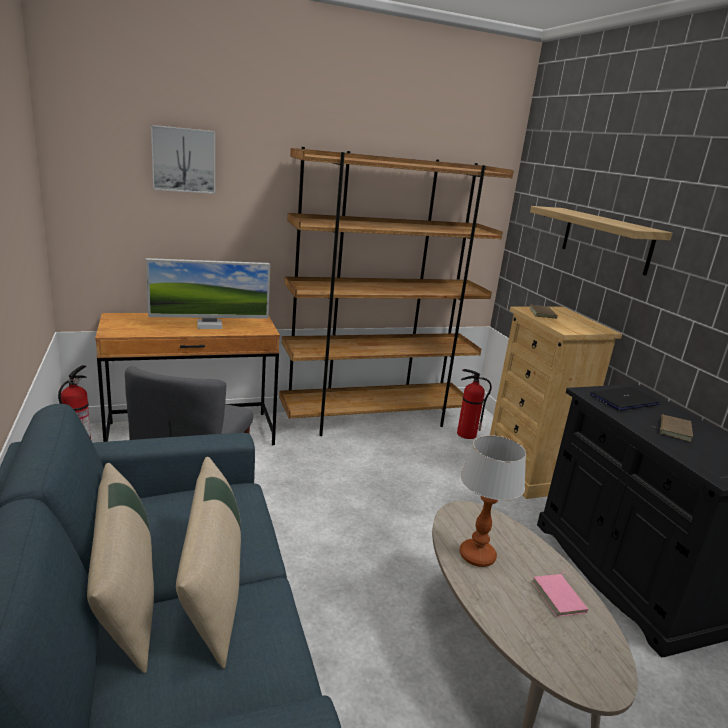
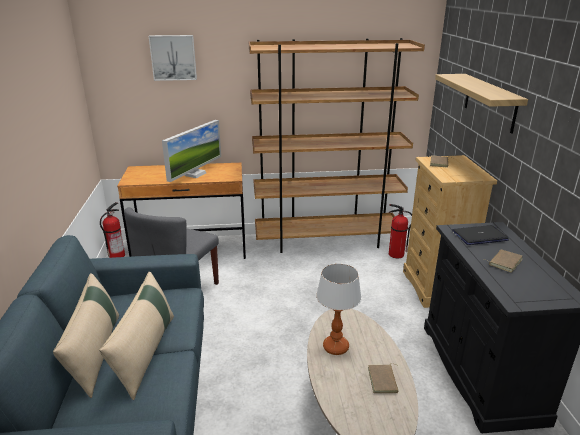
camera: 15 degrees right, 5 degrees up
(209, 325) = (195, 174): monitor -> monitor turned 60 degrees counterclockwise
(560, 597) = (383, 380): pink book -> brown book

